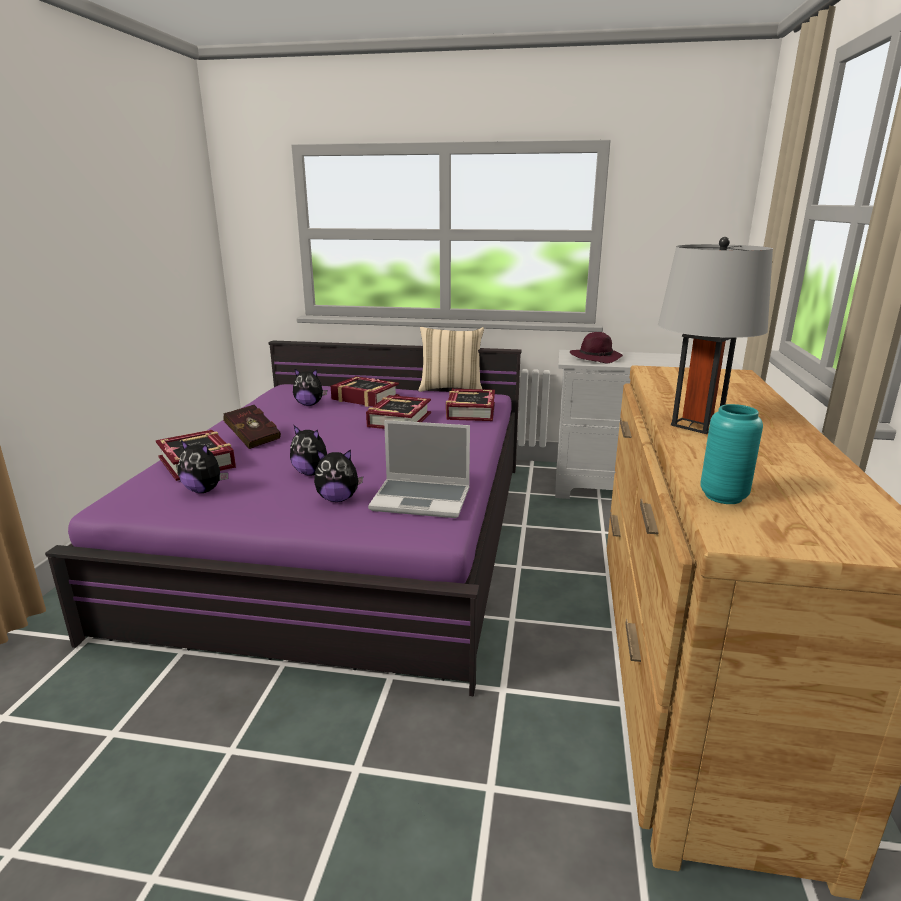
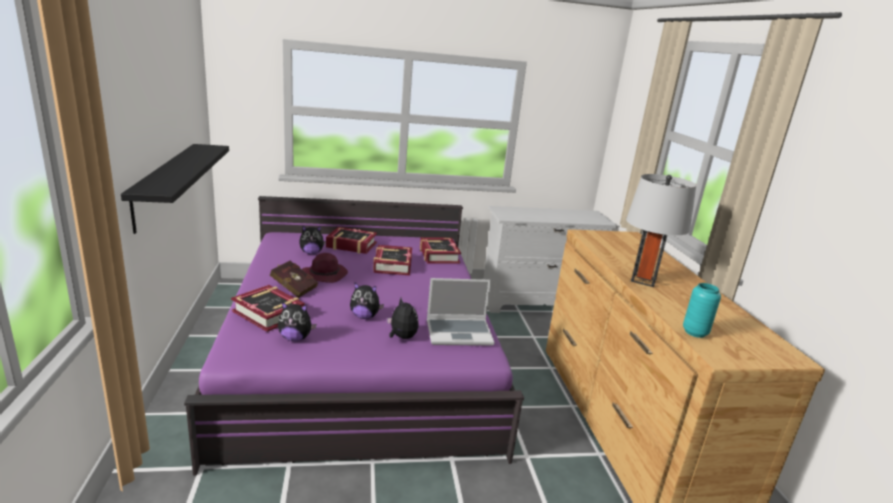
camera: 20 degrees left, 0 degrees up
(118, 310) = (165, 184): none -> black shelf
(338, 499) = (401, 337): plush toy -> plush toy turned 105 degrees counterclockwise
(451, 389) = (409, 234): beige pillow -> none
(596, 358) = (519, 214): purple hat -> purple hat (325, 274)

